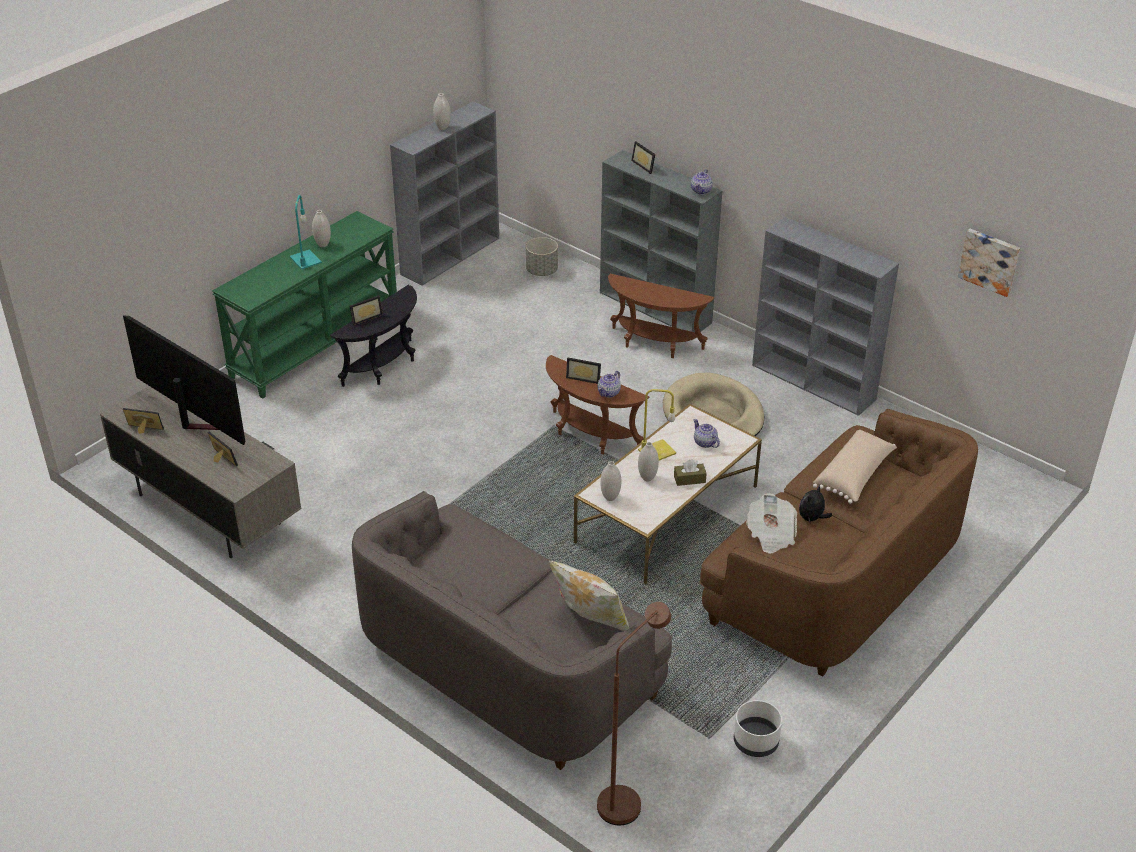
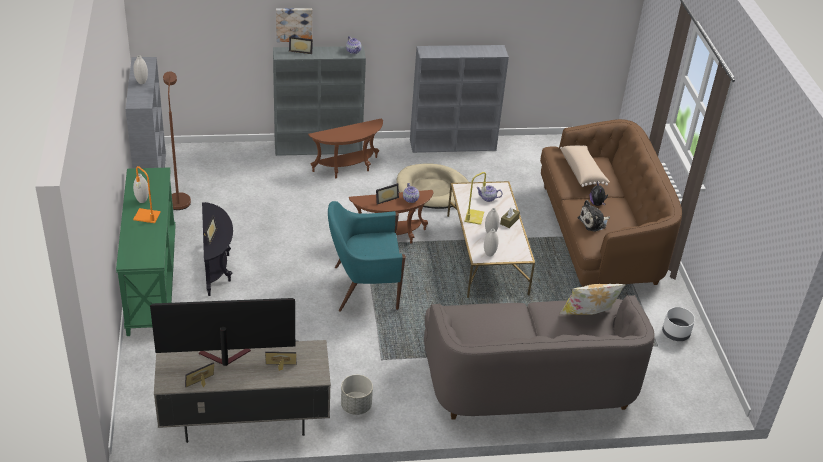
camera: 50 degrees left, 0 degrees up
(306, 260) = (147, 216): turquoise table lamp -> orange table lamp
(487, 466) = (364, 288): none -> turquoise armchair
(542, 271) = (222, 160): grey planter -> grey planter (356, 406)
(626, 799) = (668, 399): brown floor lamp -> brown floor lamp (178, 198)
(770, 535) = (593, 222): newspaper -> plush toy
(990, 261) = (564, 20): picture -> picture (294, 24)

